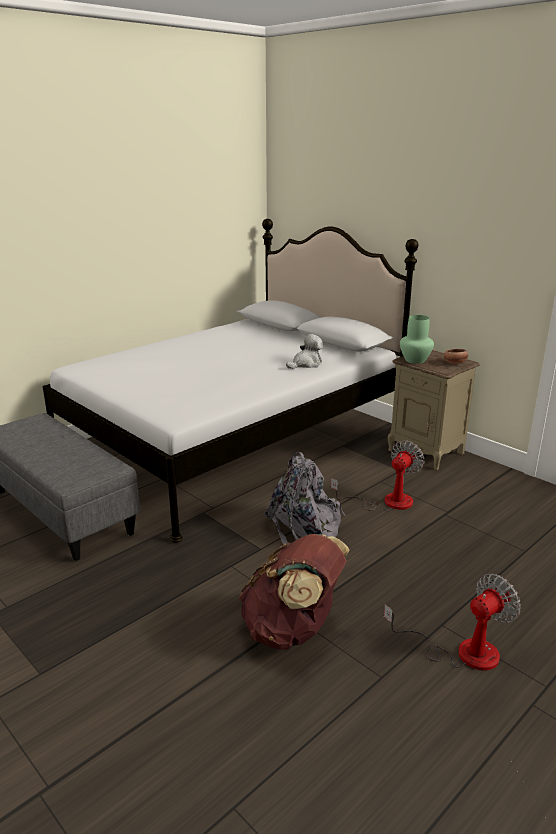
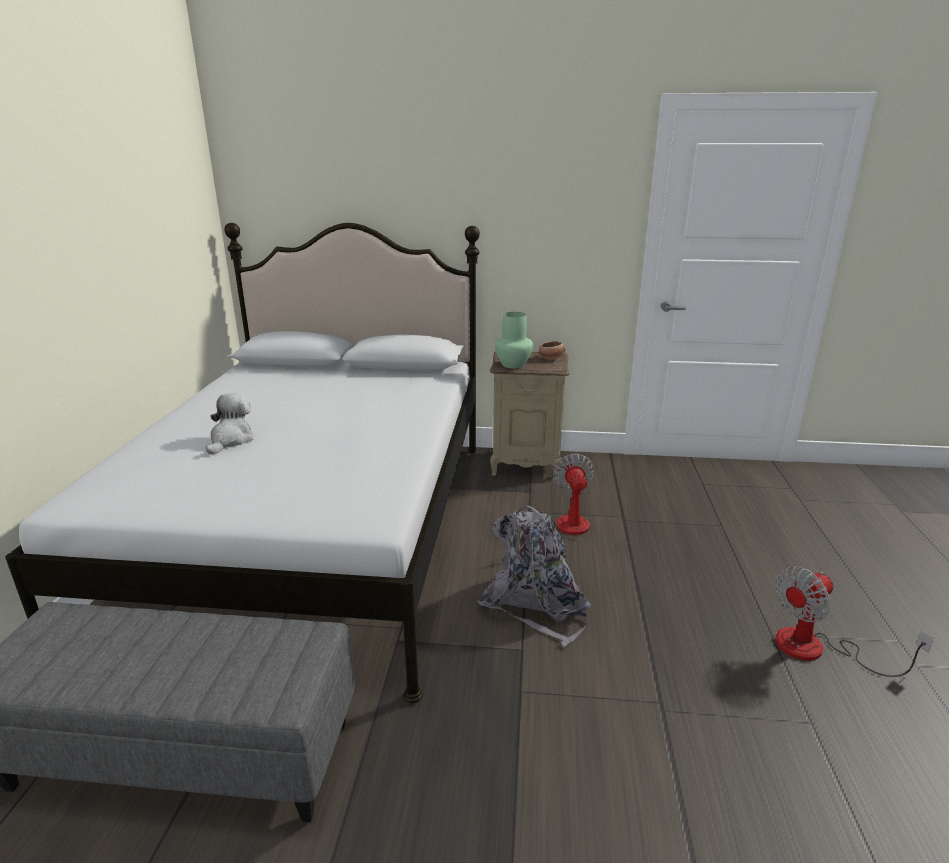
camera: 40 degrees left, 0 degrees up
(292, 629) = (680, 727): brown backpack -> none
(306, 364) = (408, 399): plush toy -> plush toy (231, 440)
(462, 651) = (817, 649): fan -> fan turned 135 degrees counterclockwise

